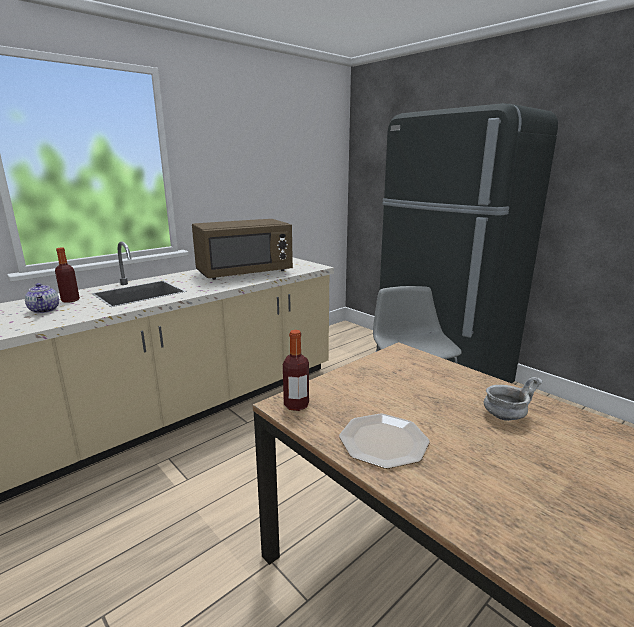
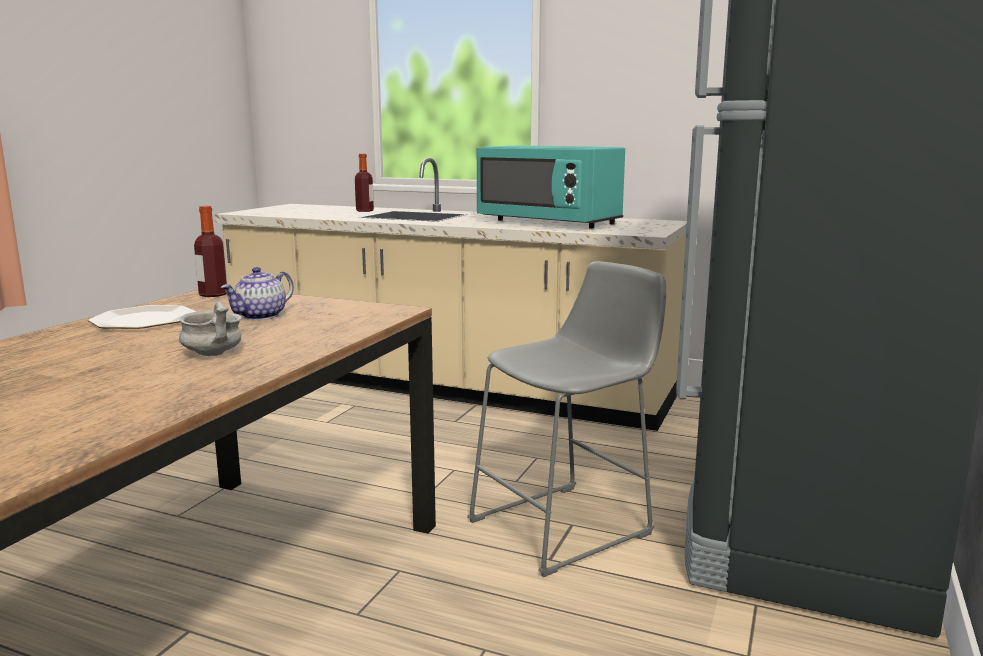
camera: 65 degrees right, 5 degrees down
(45, 310) = (331, 211): teapot -> teapot (261, 316)
(244, 273) = (549, 222): brown microwave -> turquoise microwave

